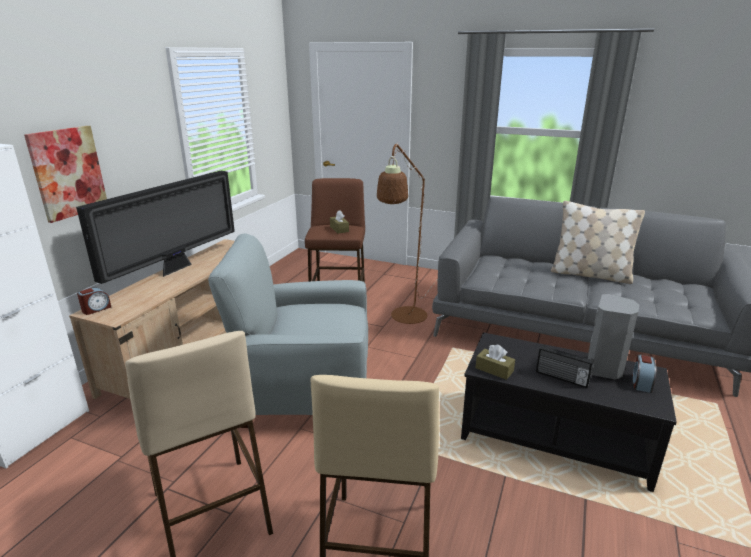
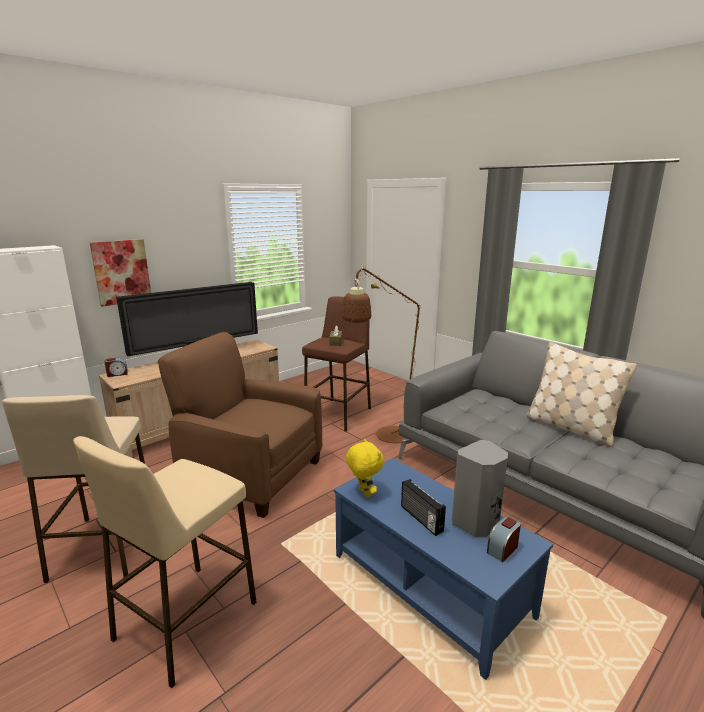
camera: 25 degrees right, 5 degrees down
(305, 389) = (250, 474): grey armchair -> brown armchair
(494, 369) = (363, 493): brown tissue box -> yellow plush toy
(554, 435) = (430, 584): black coffee table -> blue coffee table

